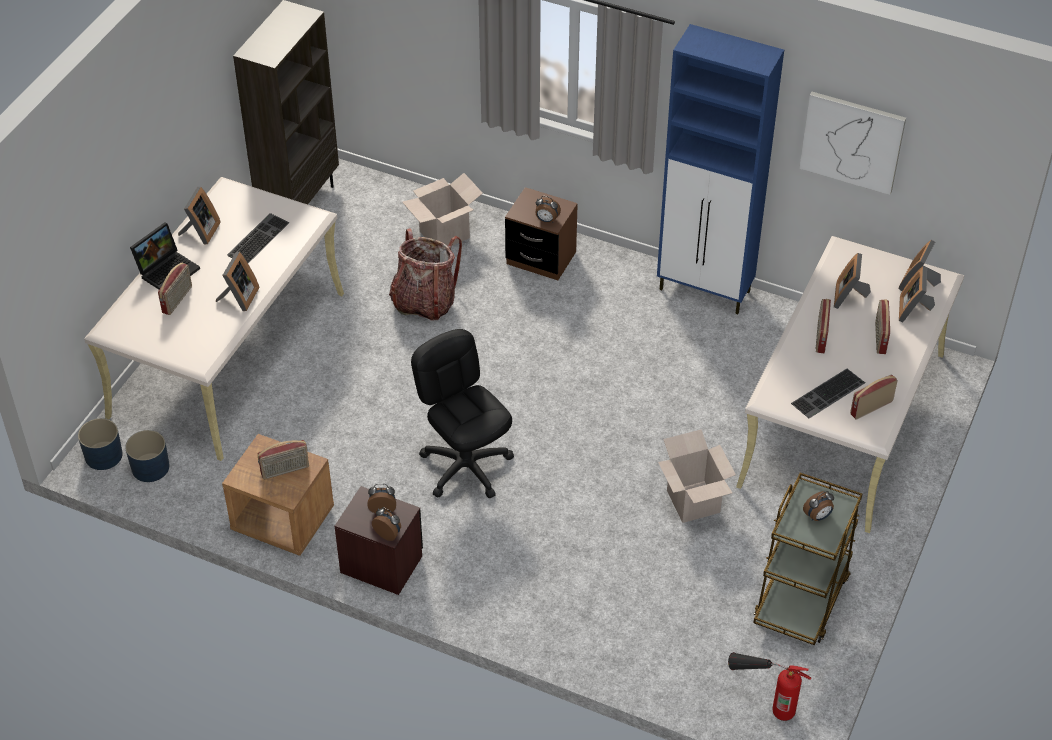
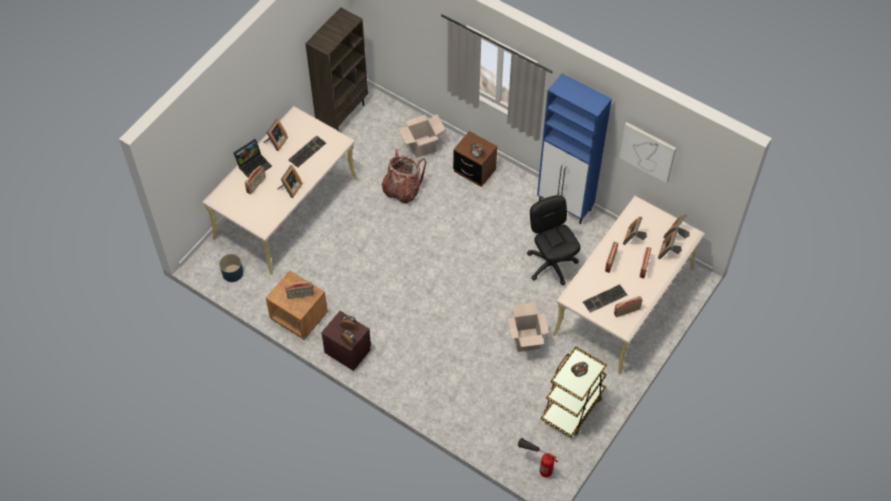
camera: 10 degrees right, 10 degrees up
(103, 455) = (208, 262): blue planter -> none
(466, 466) = (405, 299): black office chair -> black office chair (551, 264)

